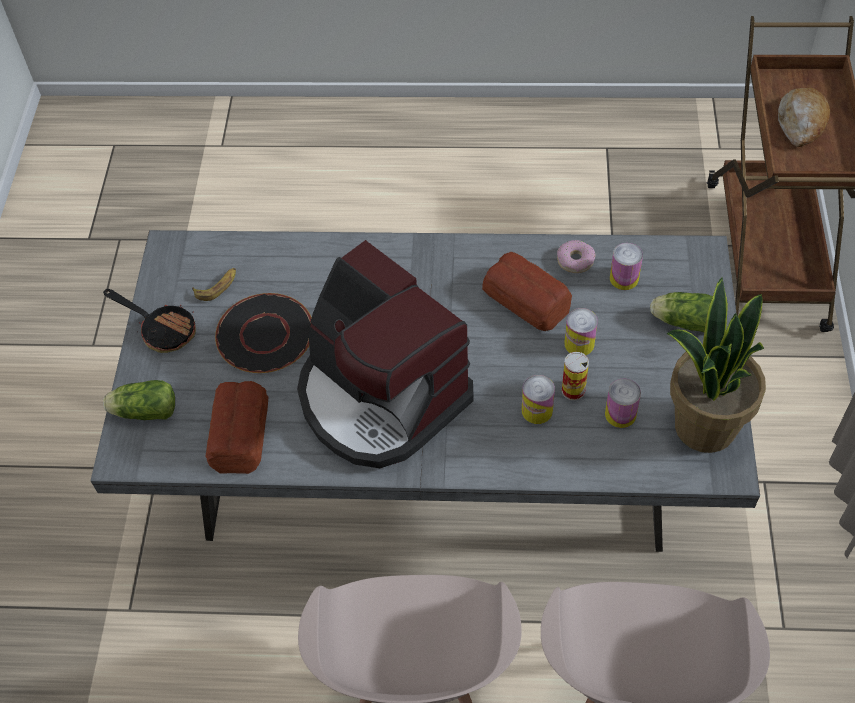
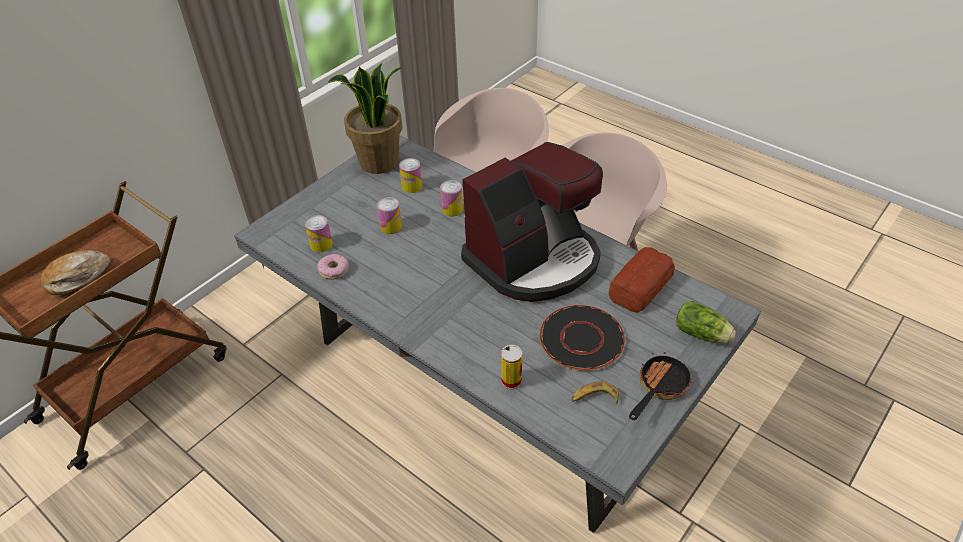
camera: 145 degrees left, 10 degrees down
(162, 329) = (659, 387): frying pan -> frying pan turned 60 degrees clockwise
(380, 397) = (534, 260): coffee machine -> coffee machine turned 60 degrees clockwise
(525, 298) = (389, 266): bread -> none
(573, 390) = (422, 208): can -> can (511, 380)
(682, 321) = (323, 207): lettuce -> none

